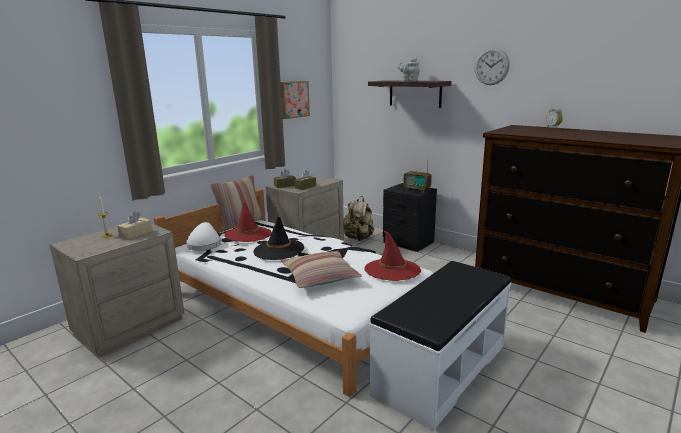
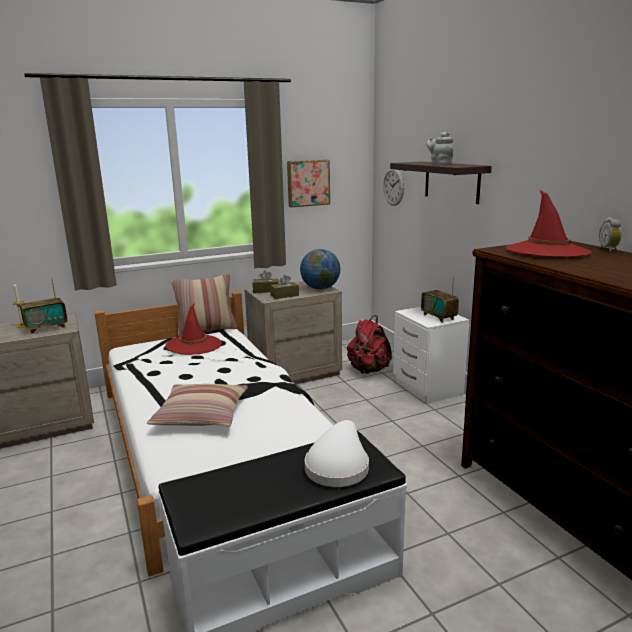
camera: 25 degrees right, 0 degrees up
(136, 234) = (46, 328): beige tissue box -> radio
(204, 244) = (140, 349): white hat -> white hat (338, 466)
(279, 250) = (199, 370): black hat -> none
(324, 179) = (320, 288): none -> globe
(358, 238) = (368, 370): beige backpack -> red backpack
(392, 270) = (292, 425): red hat -> red hat (547, 251)
(408, 242) = (427, 388): black nightstand -> white nightstand
(491, 66) = (539, 146): wall clock -> wall clock (393, 186)

